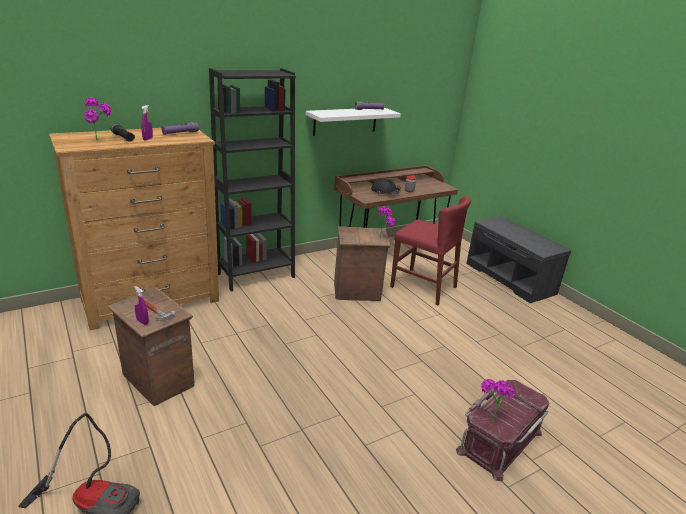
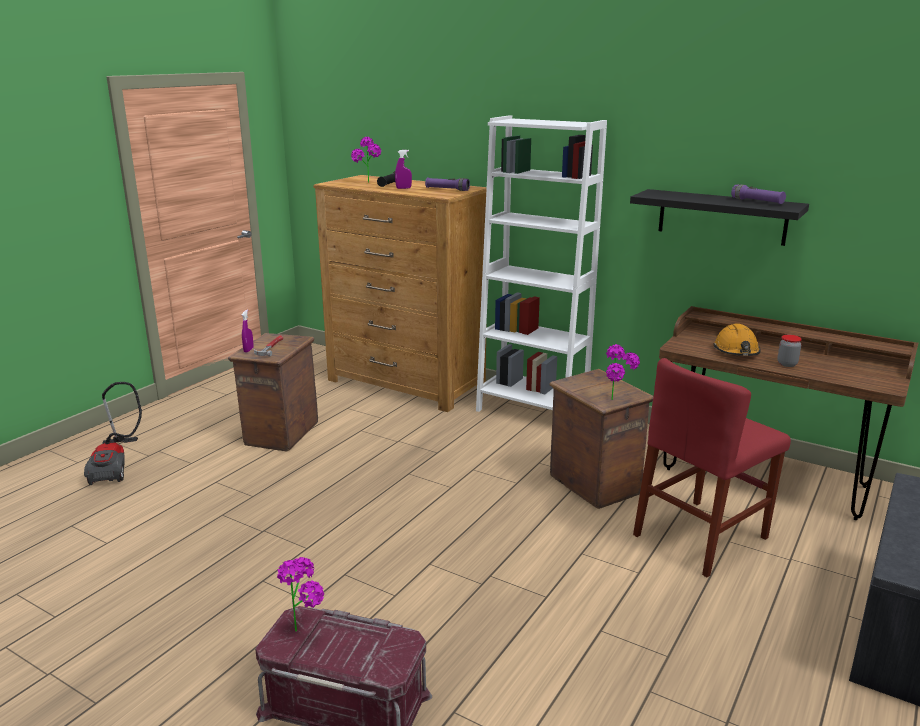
camera: 65 degrees right, 5 degrees down
(256, 275) = (531, 411): black bookcase -> white bookcase
(345, 121) = (722, 217): white shelf -> black shelf
(385, 192) = (736, 351): black hard hat -> orange hard hat
(423, 287) = (701, 536): red chair -> red chair turned 45 degrees clockwise

